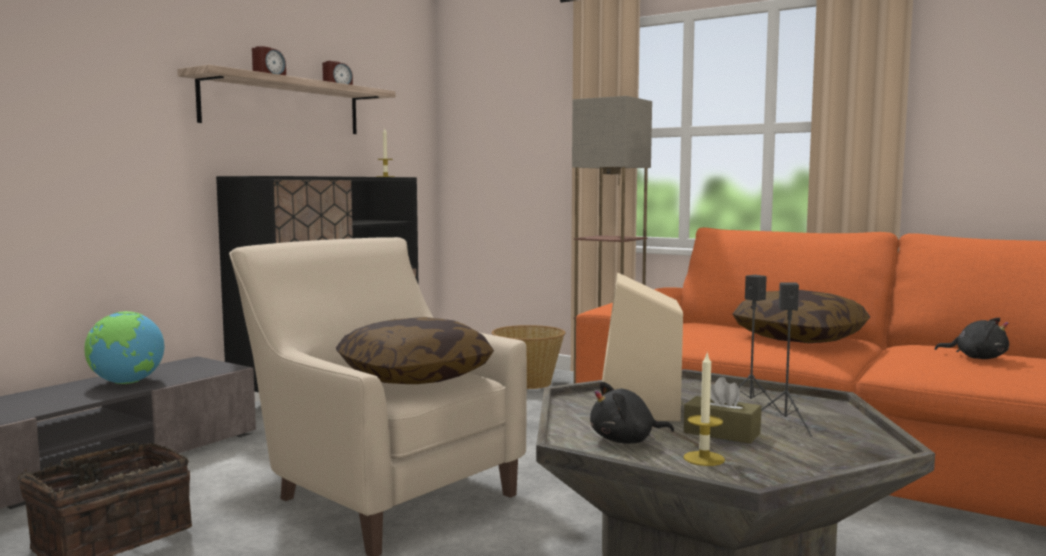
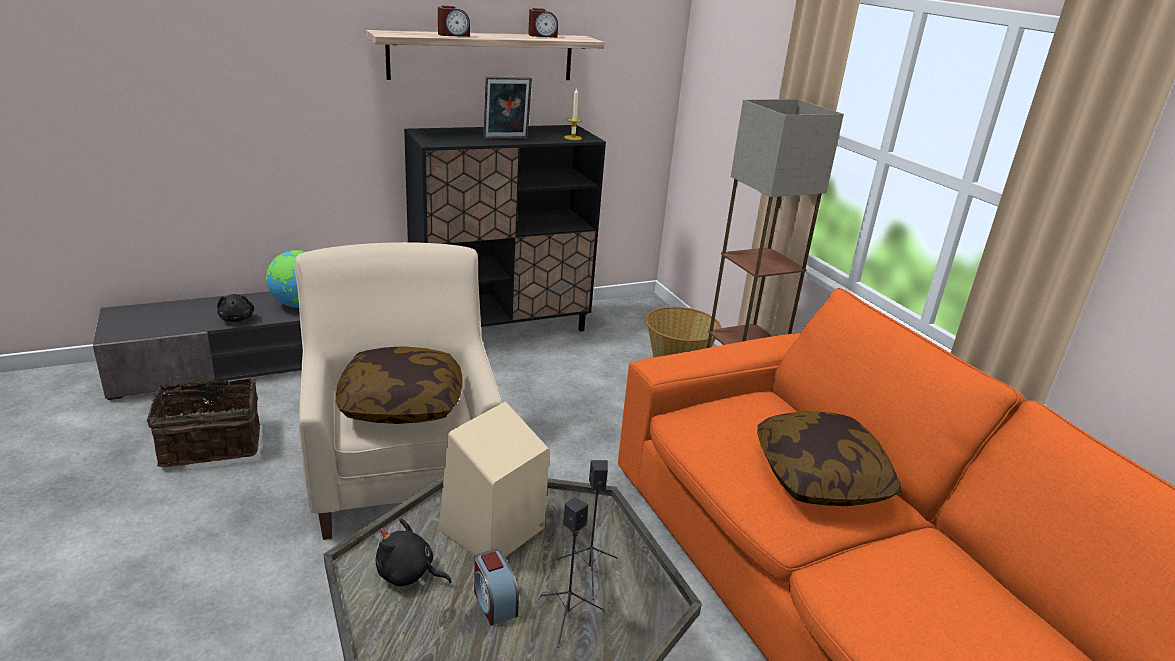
camera: 30 degrees right, 20 degrees up
(332, 176) = (506, 139): none -> picture frame
(704, 458) = (421, 632): candle -> none
(721, 433) = (494, 602): brown tissue box -> alarm clock
(976, 358) = (947, 610): black plush toy -> black plush toy (237, 318)

